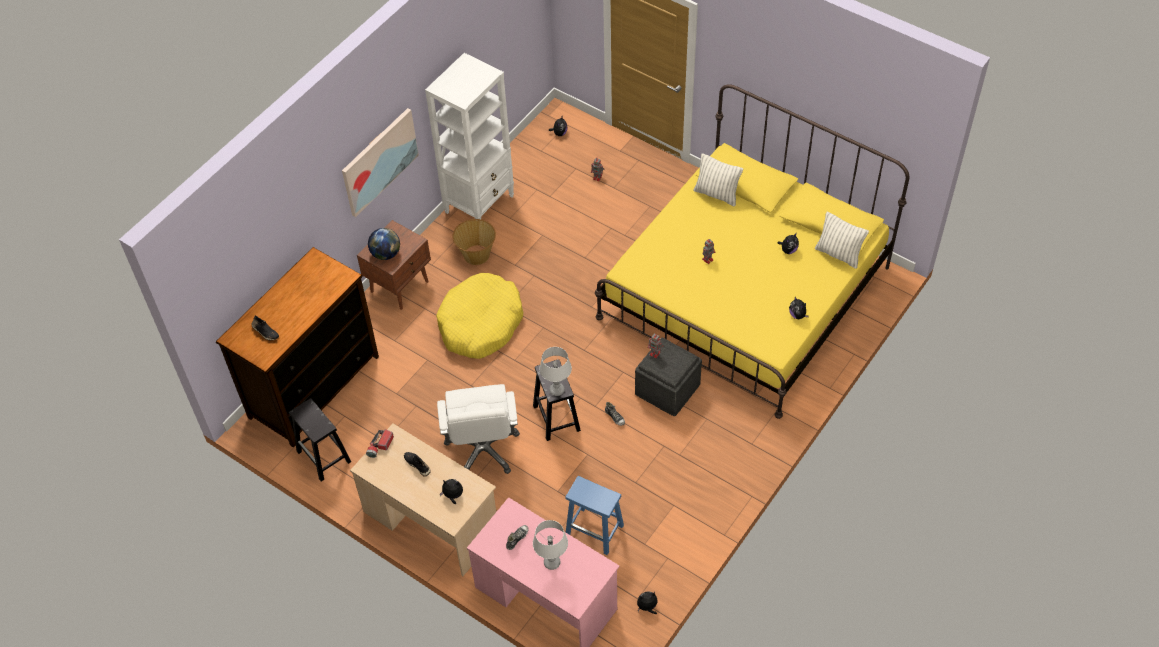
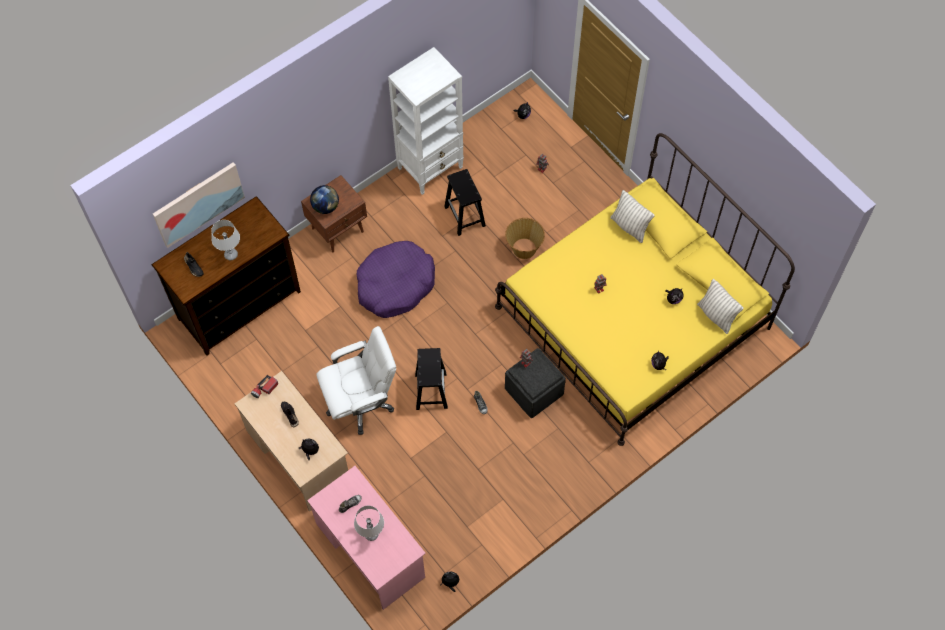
camera: 15 degrees right, 10 degrees up
(324, 457) = (229, 372): black stool -> black stool (465, 216)
(379, 161) = (333, 130): picture -> picture (198, 203)
(476, 254) = (412, 216): basket -> basket (524, 248)
(480, 324) = (395, 284): yellow dog bed -> purple dog bed
(483, 449) = (361, 402): white office chair -> white office chair turned 120 degrees counterclockwise
(557, 390) = (429, 376): grey table lamp -> grey table lamp (231, 255)
(595, 531) = (430, 503): blue stool -> none

